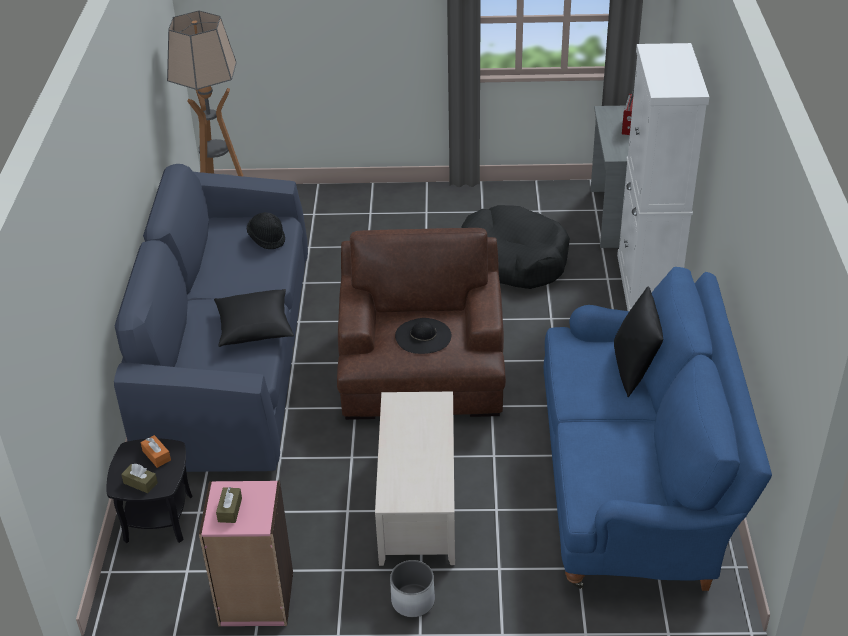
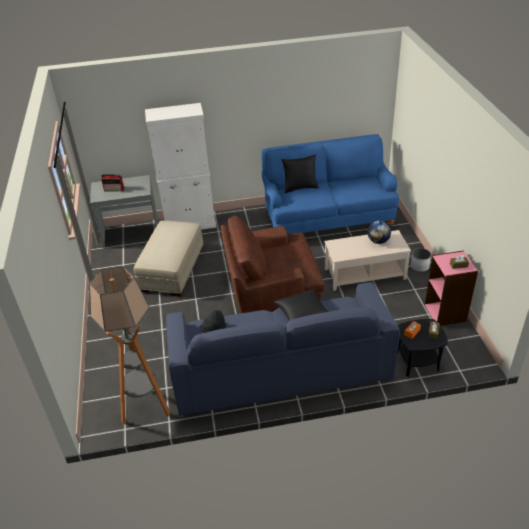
camera: 100 degrees left, 0 degrees up
(423, 336) = (287, 255): black hat -> none
(423, 468) = (378, 241): none -> globe
(512, 259) = (172, 268): black dog bed -> beige ottoman

